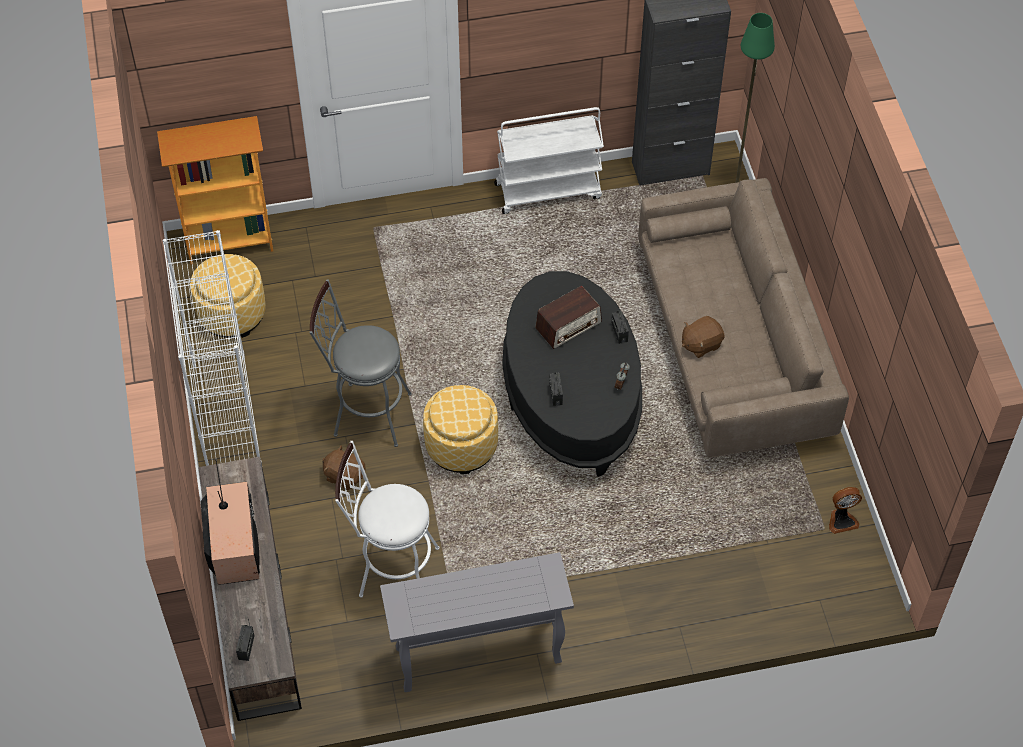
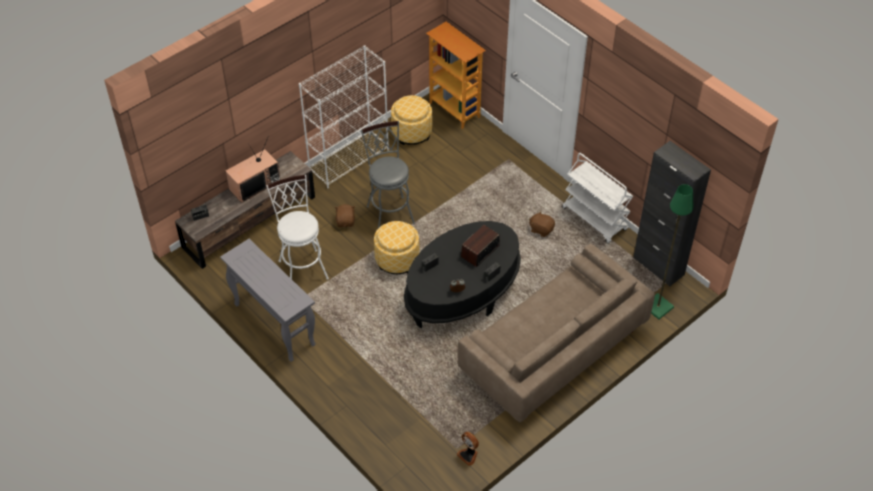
camera: 60 degrees right, 5 degrees down
(568, 325) = (480, 251): radio -> radio turned 105 degrees clockwise
(701, 344) = (519, 319): brown plush toy -> brown plush toy (541, 229)

